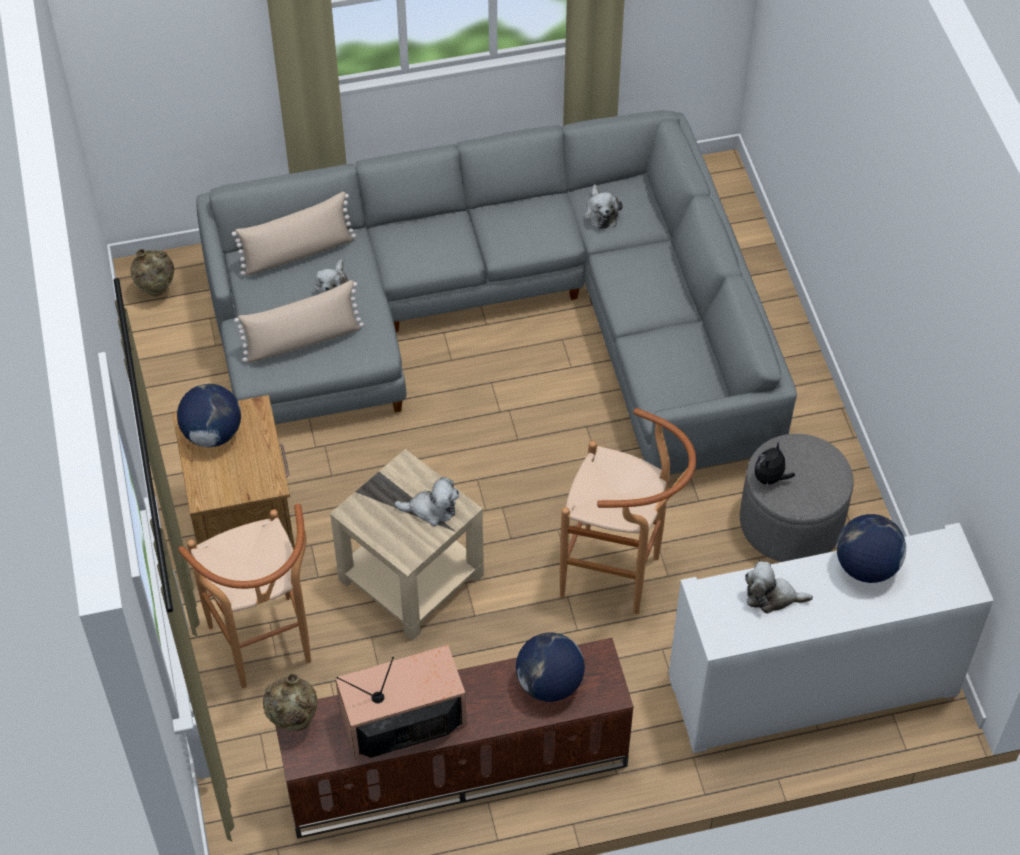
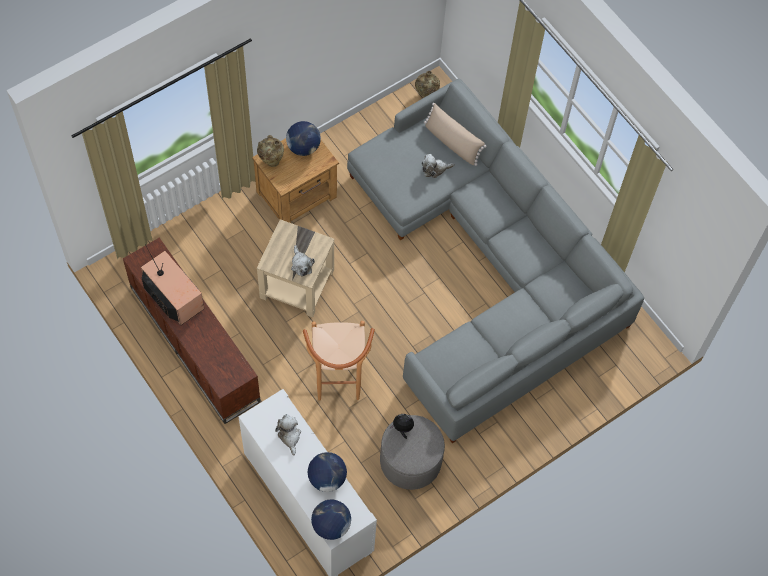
camera: 65 degrees right, 10 degrees up
(266, 651) = (227, 234): brown stool -> none
(294, 722) = (155, 249): beige vase -> beige vase (271, 161)
(303, 340) = (395, 168): beige pillow -> none
(549, 684) = (218, 355): globe -> globe (331, 525)
(600, 213) = (553, 282): plush toy -> none

